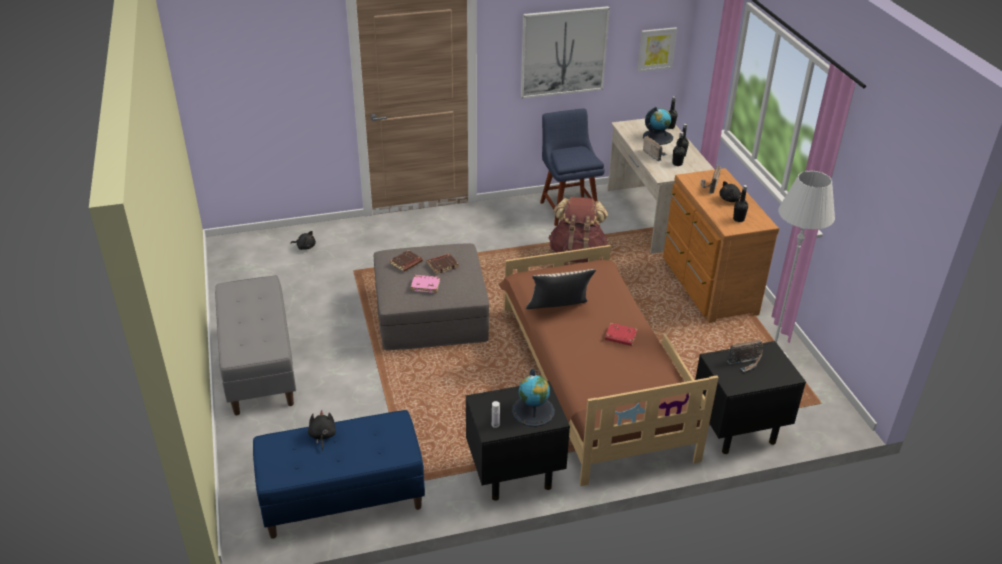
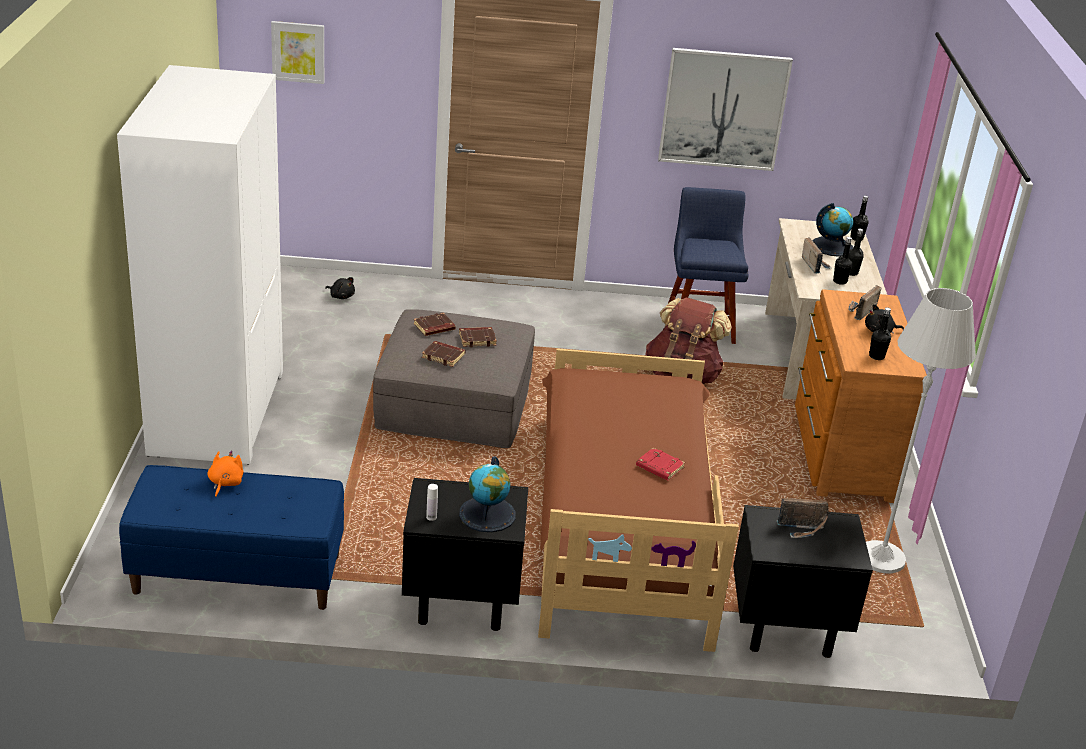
camera: 15 degrees right, 5 degrees down
(258, 366) = (216, 411): grey bench -> white wardrobe
(322, 436) = (225, 483): black plush toy -> orange plush toy
(426, 285) = (444, 356): pink book -> brown book
(559, 311) = (595, 421): beige pillow -> none
(656, 49) = (856, 129): picture -> picture (298, 52)

